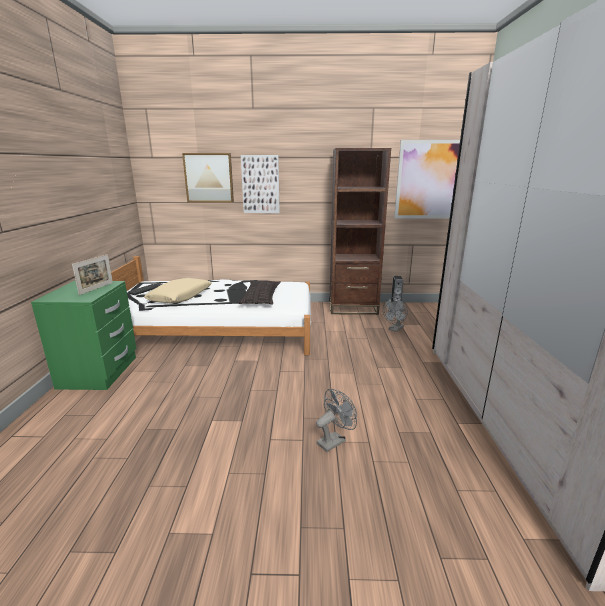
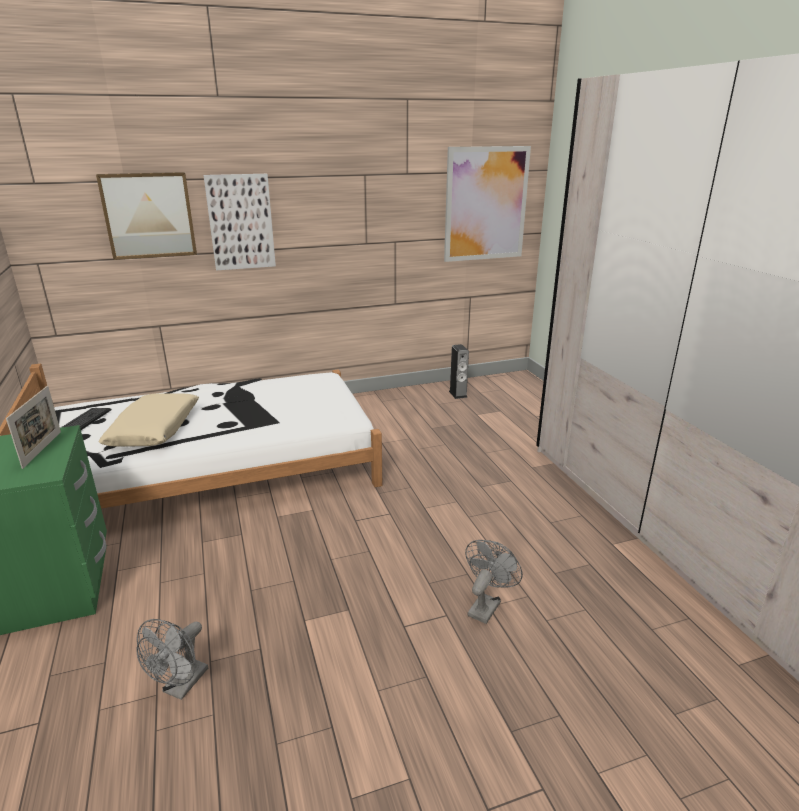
camera: 20 degrees left, 5 degrees up
(261, 297) = (288, 410): pillow -> none
(353, 308) = (399, 399): brown bookcase -> none
(394, 329) = (473, 424): grey fan -> grey fan (181, 686)

